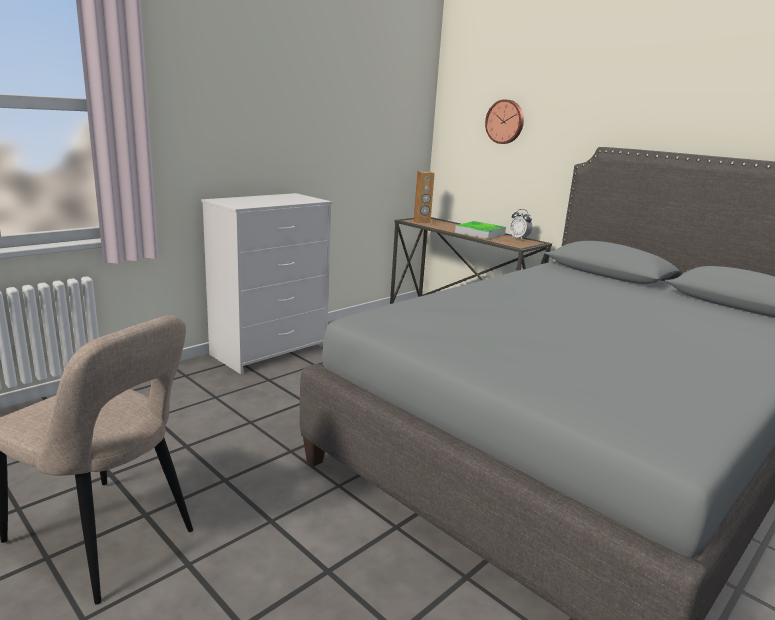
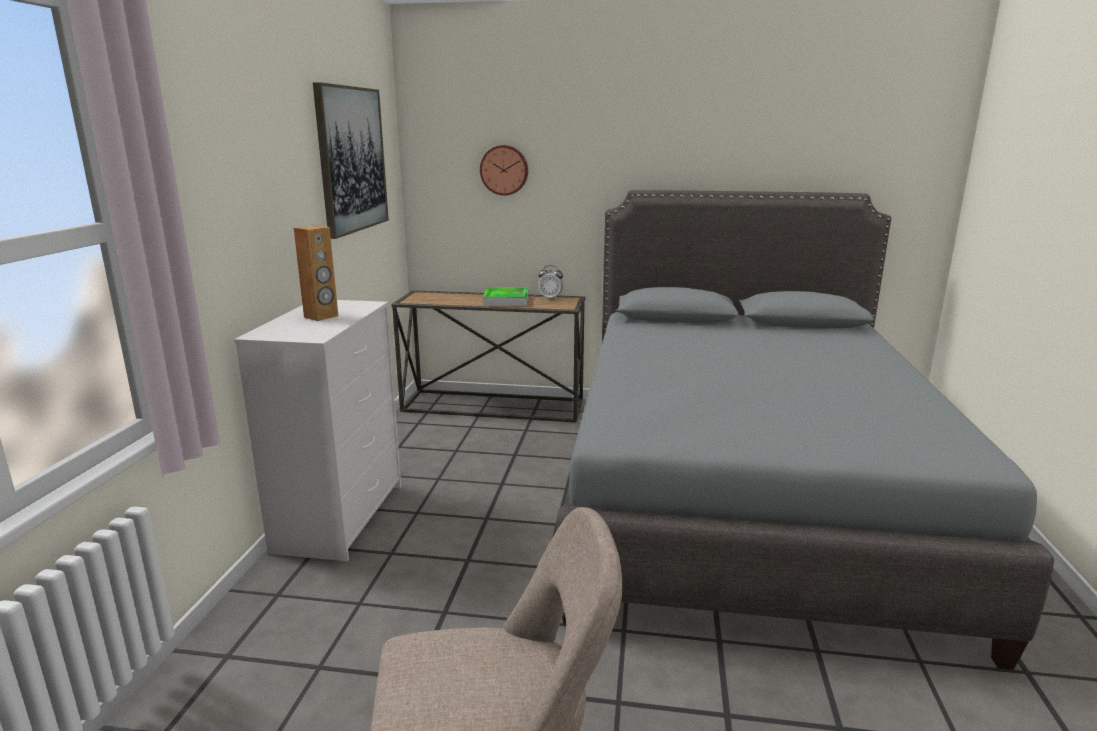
camera: 35 degrees left, 0 degrees up
(365, 99) = (351, 159): none -> picture
(422, 222) = (423, 299): brown speaker -> brown speaker (321, 316)

